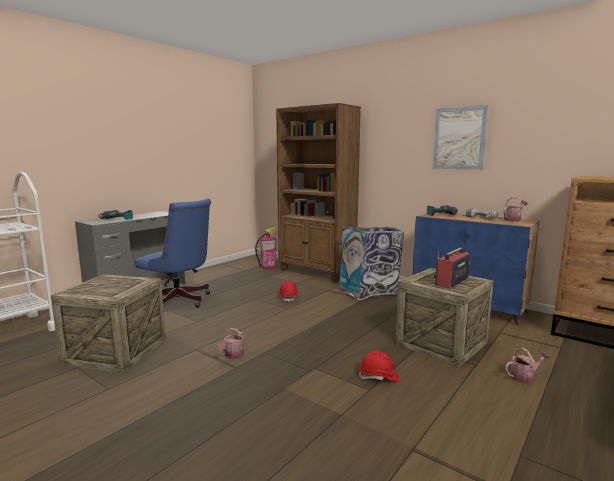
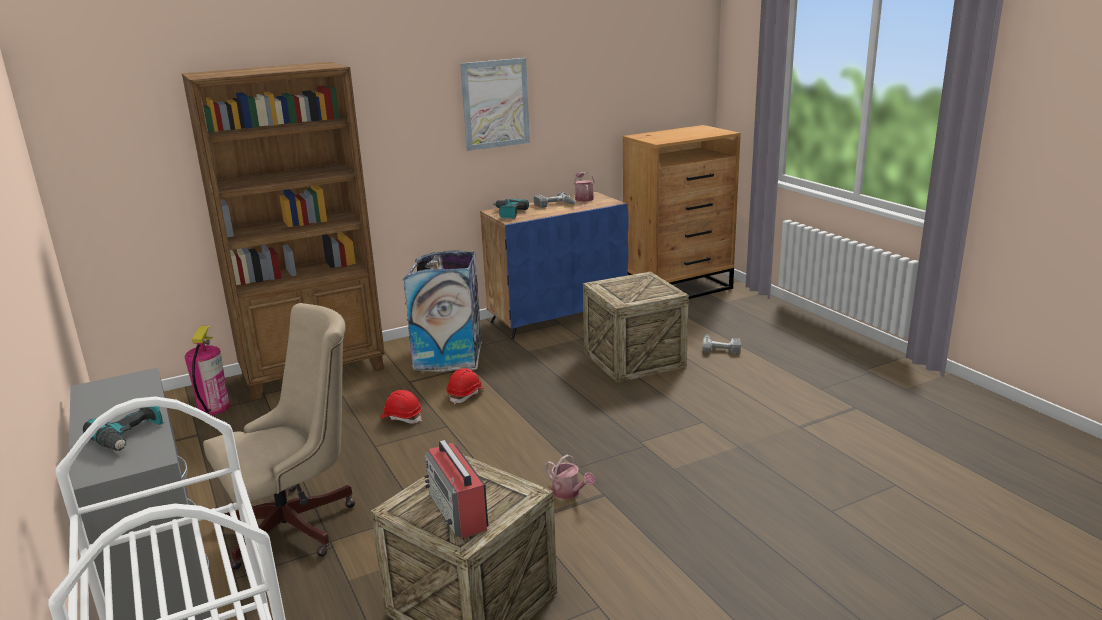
camera: 65 degrees left, 10 degrees up
(180, 301) = (297, 525): blue office chair -> beige office chair
(378, 377) = (681, 410): red hard hat -> red hard hat (466, 394)
(451, 282) = (641, 288): radio -> radio (458, 511)
(524, 377) = (720, 347): watering can -> power drill

